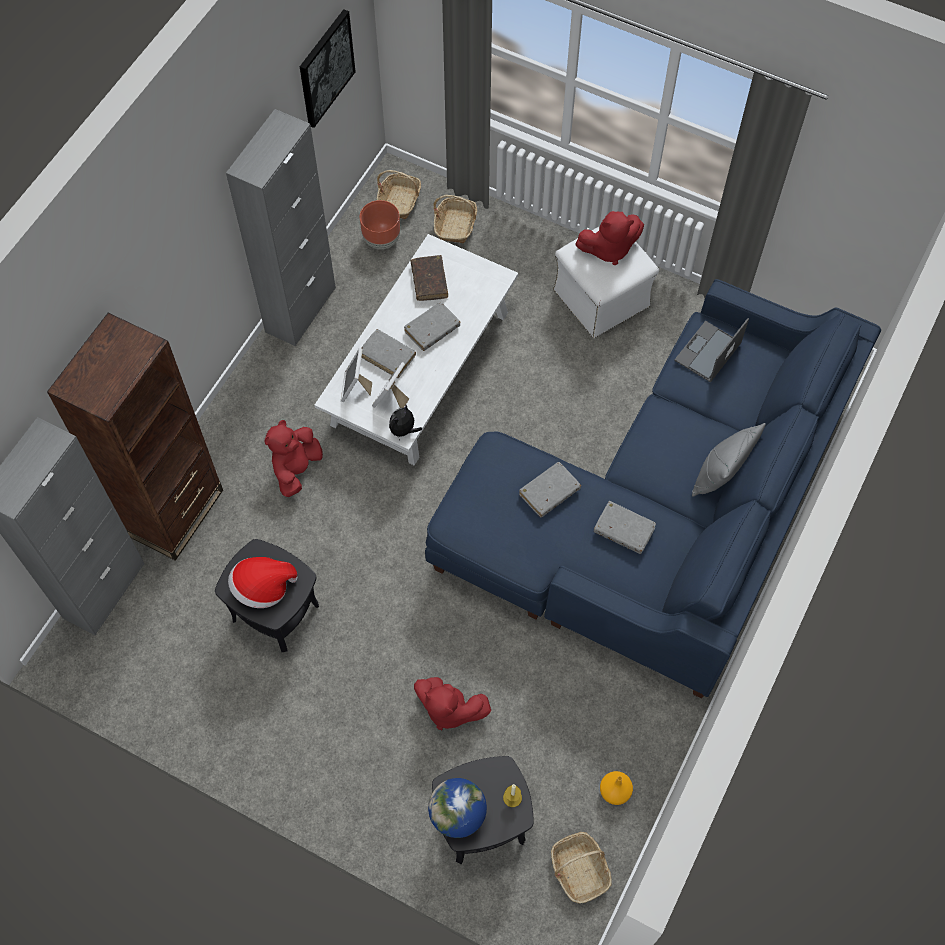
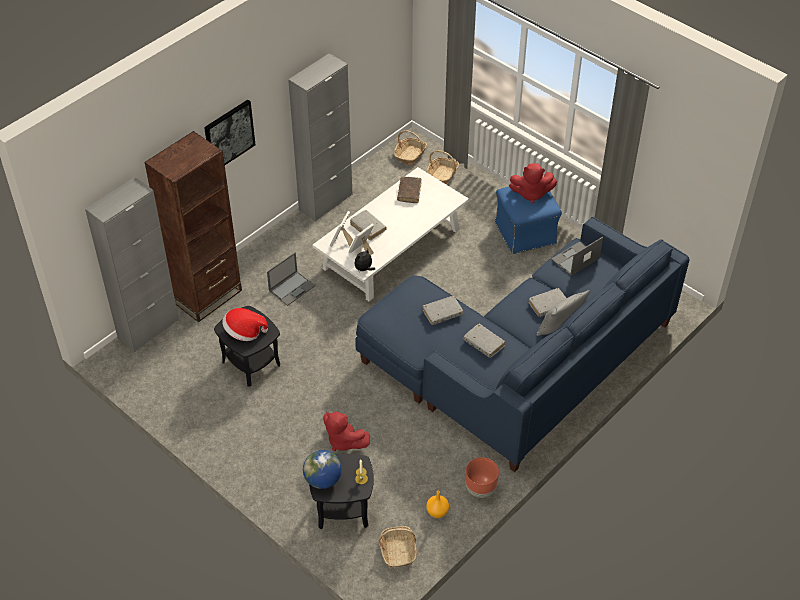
camera: 15 degrees right, 15 degrees down
(296, 469) = (292, 288): red plush toy -> laptop
(325, 68) = (370, 44): picture -> picture (229, 135)
(381, 240) = (391, 174): brown planter -> brown planter (480, 490)
(432, 329) = (402, 218): grey book -> grey book (548, 305)
(602, 299) = (525, 233): white ottoman -> blue ottoman

